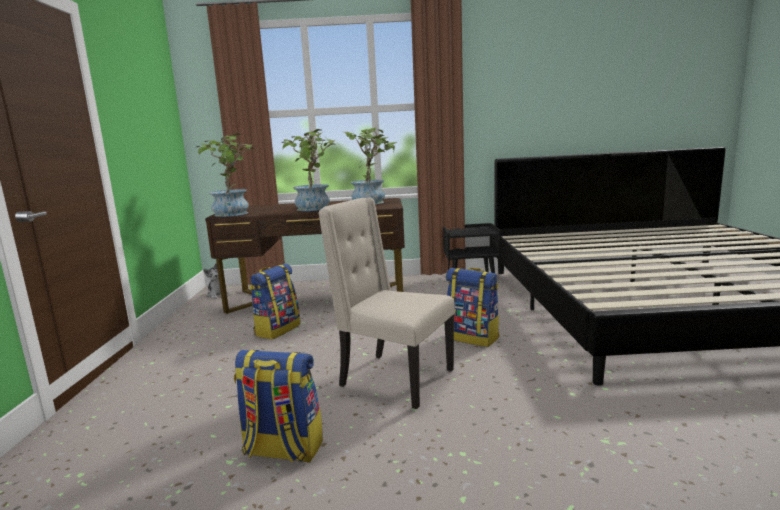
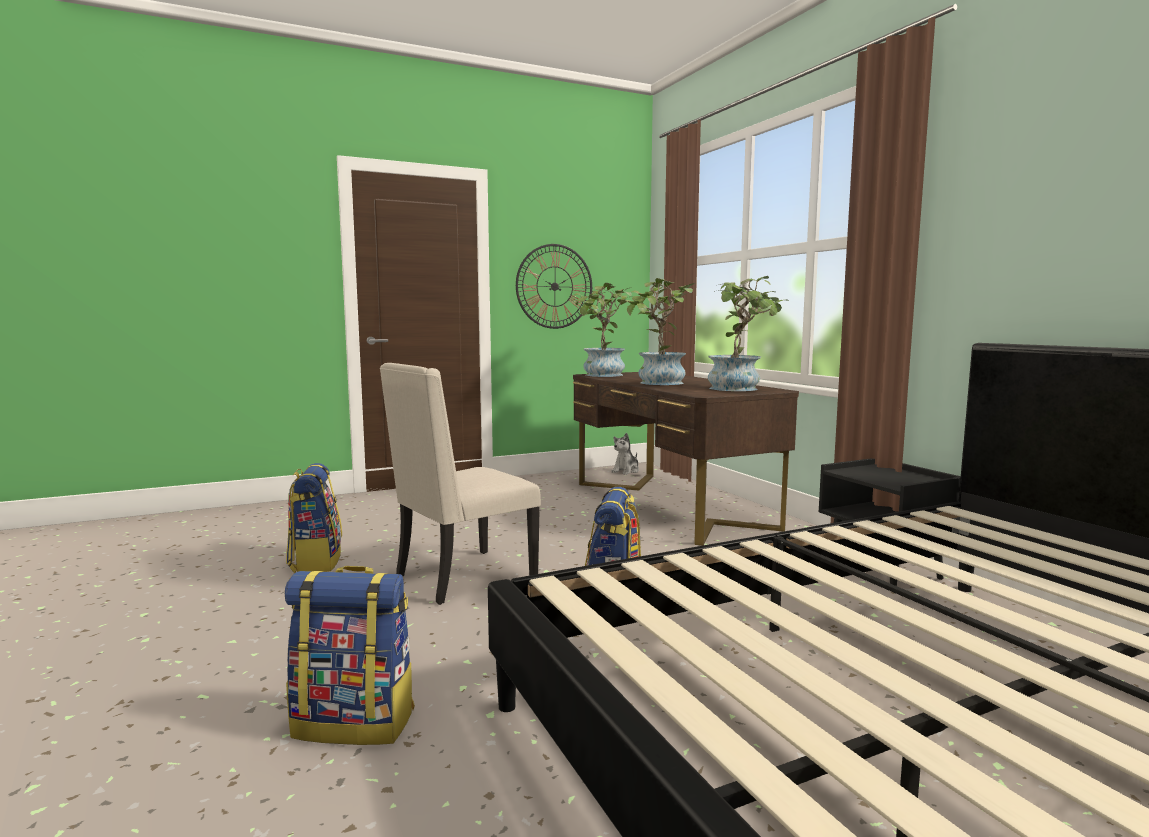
camera: 65 degrees right, 5 degrees down
(140, 138) = (554, 286): none -> wall clock
(277, 329) = (555, 510): backpack -> backpack (356, 722)
(394, 378) = (462, 577): beige chair -> beige chair turned 135 degrees counterclockwise

